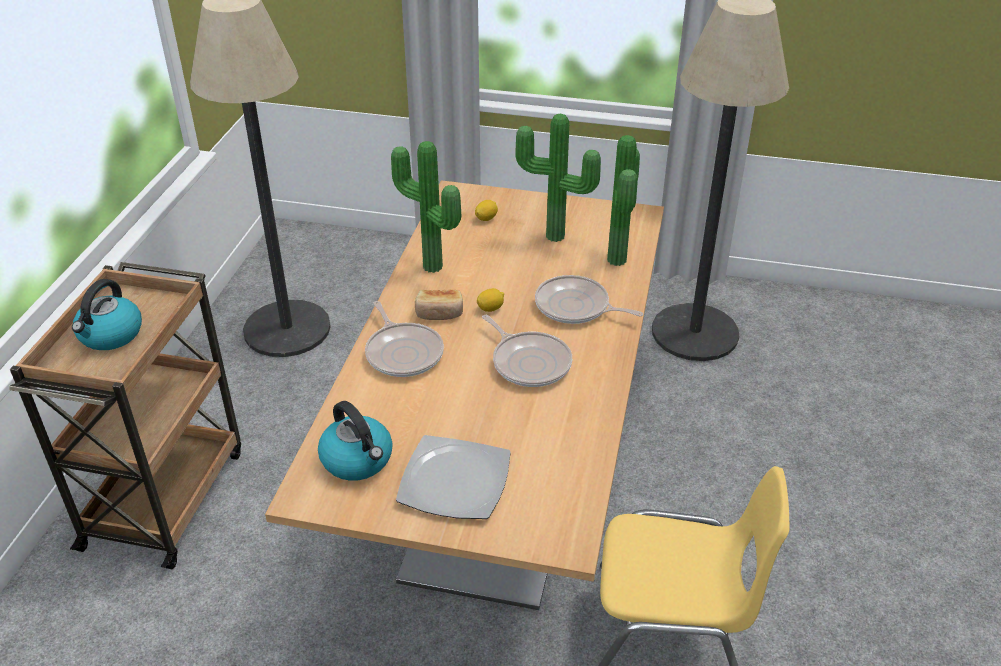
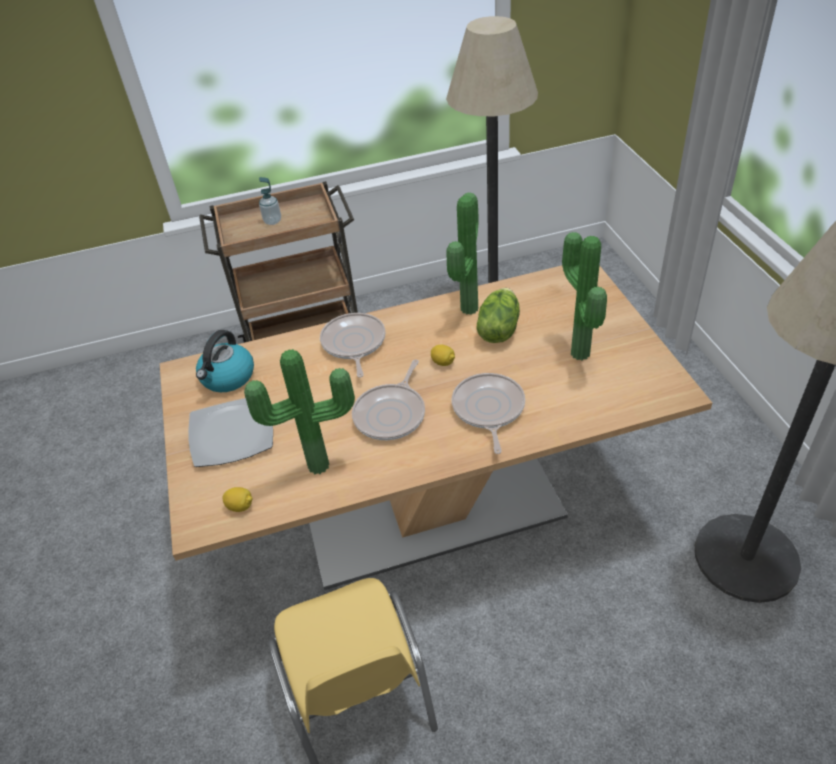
camera: 65 degrees right, 5 degrees up
(110, 335) = (272, 221): kettle -> soap dispenser
(403, 352) = (353, 344): frying pan -> frying pan turned 135 degrees clockwise
(439, 313) = (414, 339): bread -> none
(480, 263) = (498, 330): none -> lettuce
(486, 218) = (564, 305): lemon -> lemon (240, 506)
(620, 260) = (586, 409): potted plant -> potted plant (320, 469)

